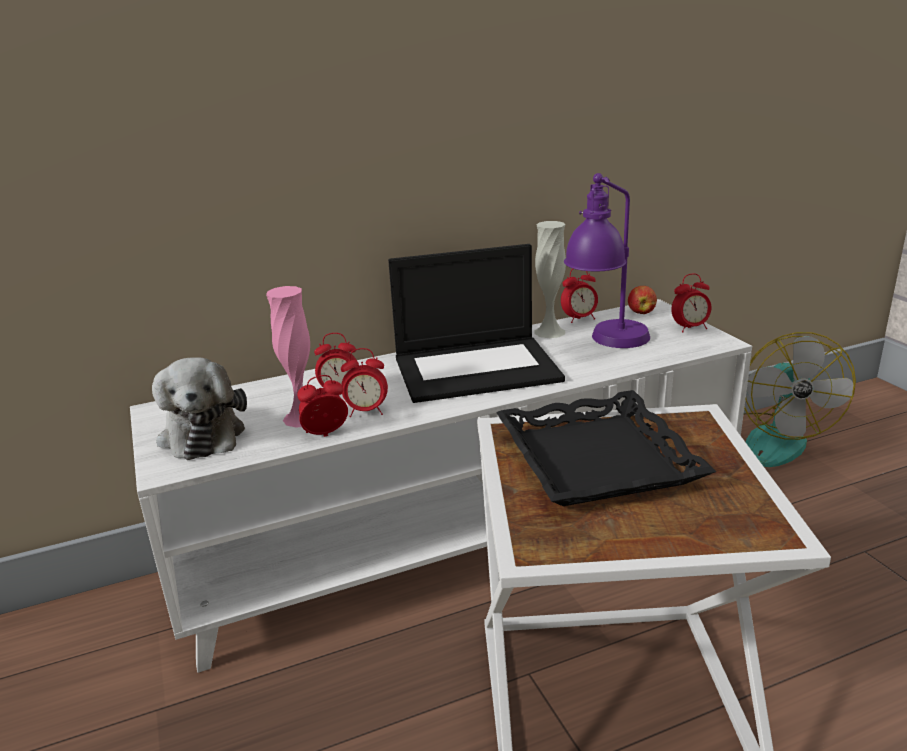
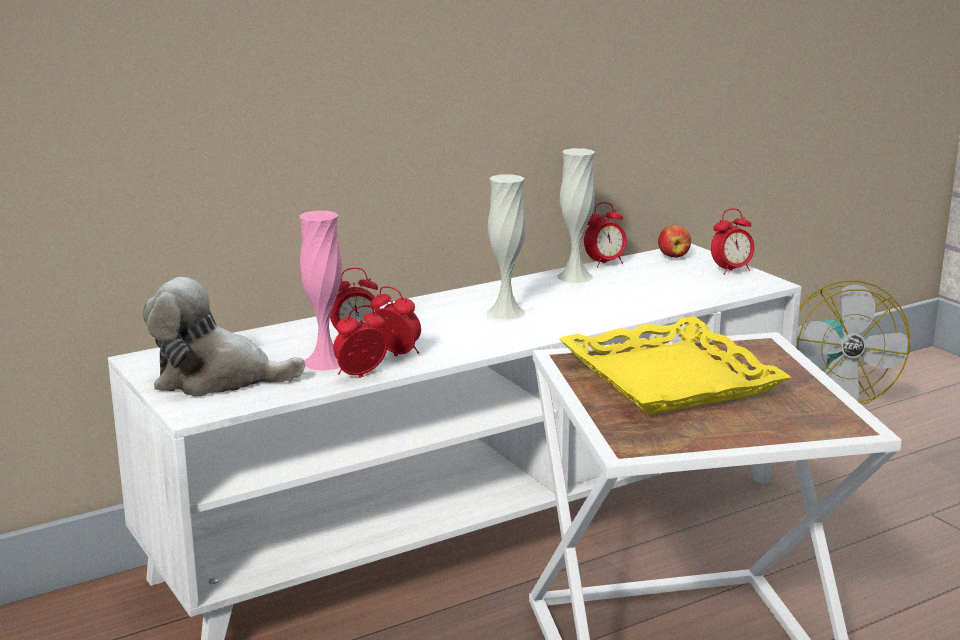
camera: 10 degrees left, 5 degrees down
(202, 433) = (216, 379): plush toy -> plush toy turned 120 degrees clockwise
(366, 412) = (396, 354): alarm clock -> alarm clock turned 135 degrees counterclockwise
(477, 368) = (505, 312): laptop -> white vase
(595, 459) = (667, 379): black tray -> yellow tray
(607, 345) = (644, 288): purple table lamp -> none

